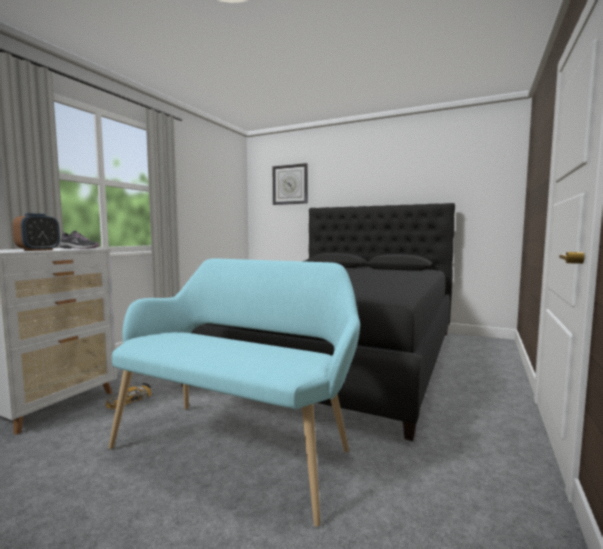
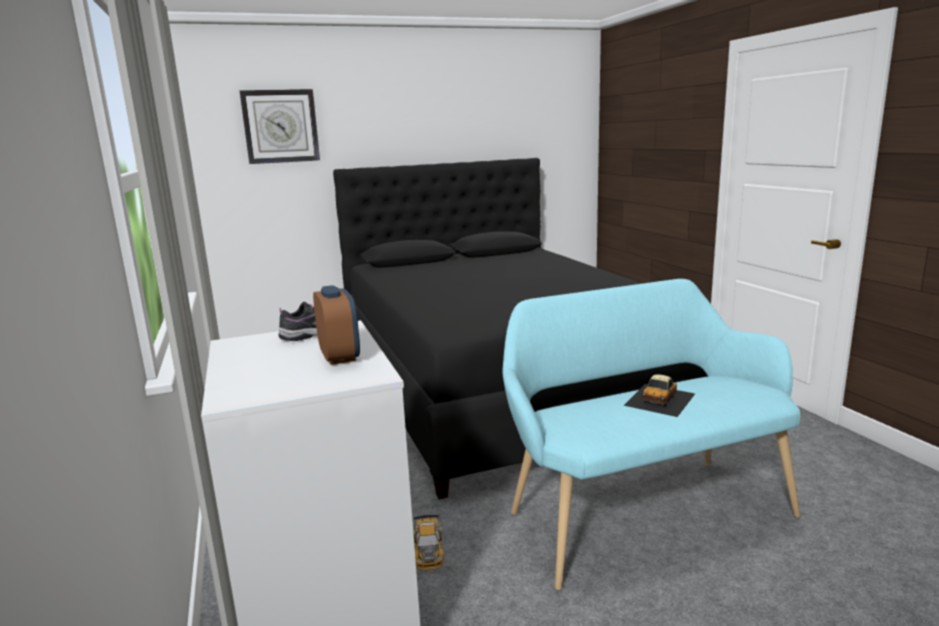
camera: 45 degrees left, 10 degrees up
(232, 345) = (660, 399): none -> toy car

